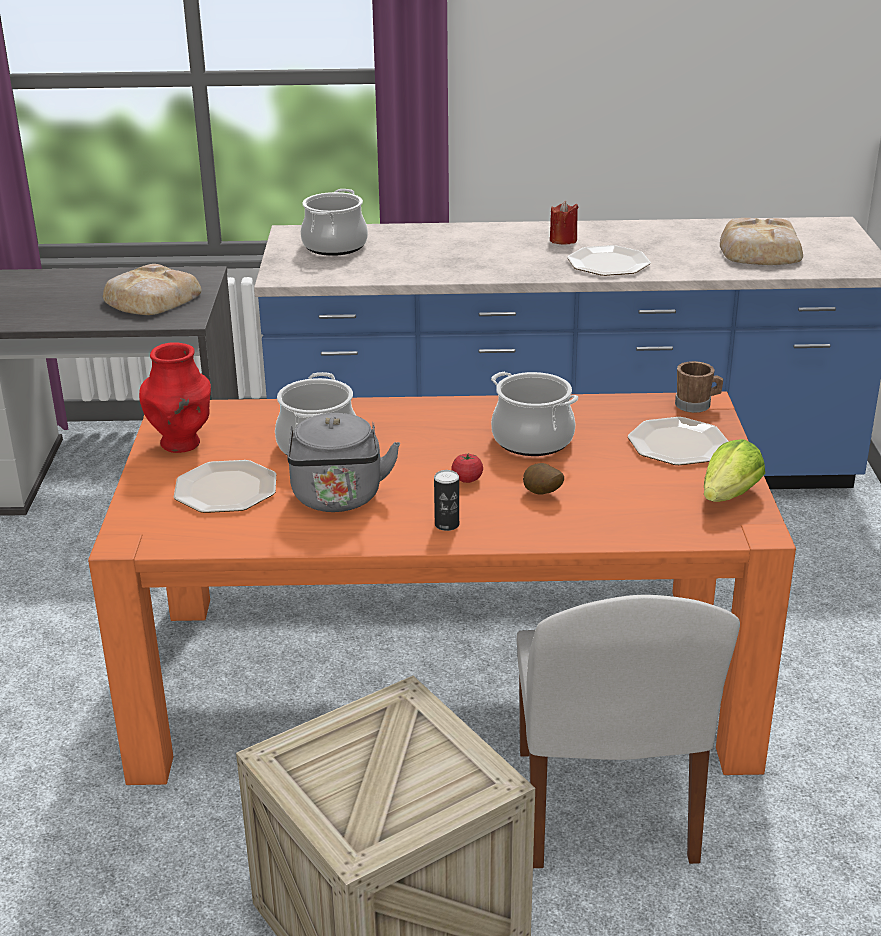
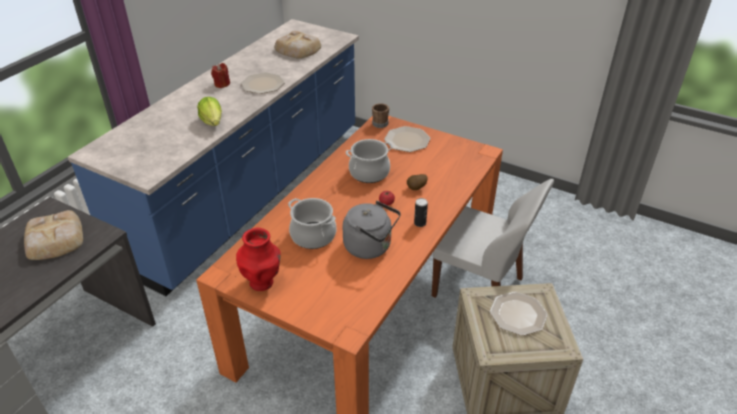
camera: 60 degrees left, 10 degrees up
(225, 489) = (327, 281): plate -> plate (518, 314)
(334, 246) = (131, 146): cooking pot -> none
(729, 496) = (456, 146): lettuce -> lettuce (212, 122)

